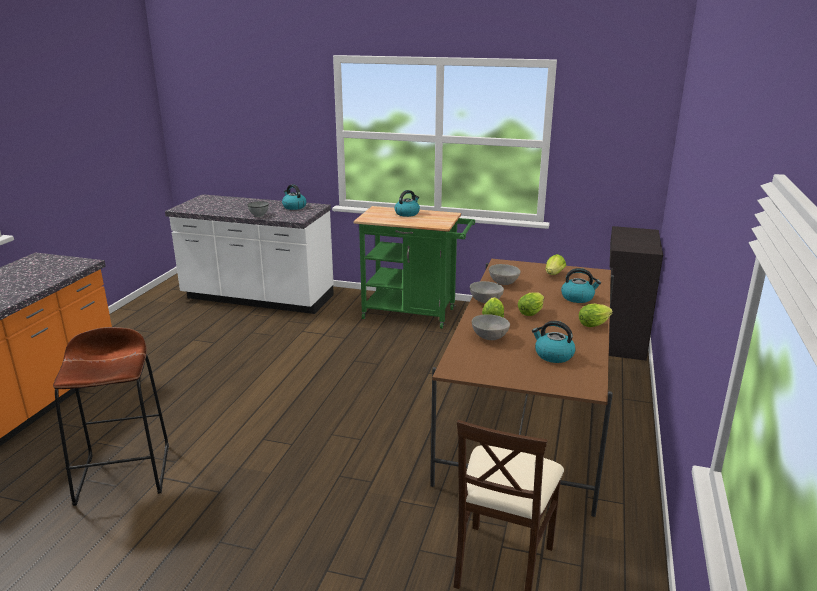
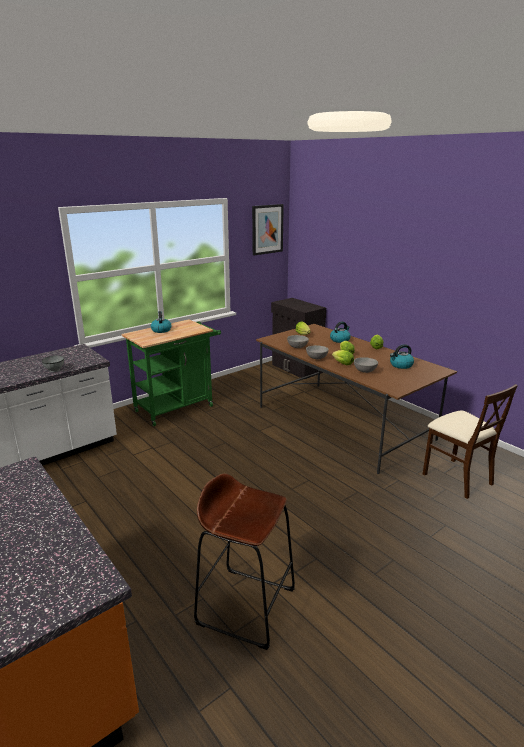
camera: 55 degrees left, 0 degrees up
(294, 207) = (62, 355): kettle -> none
(629, 113) = (267, 229): none -> picture

